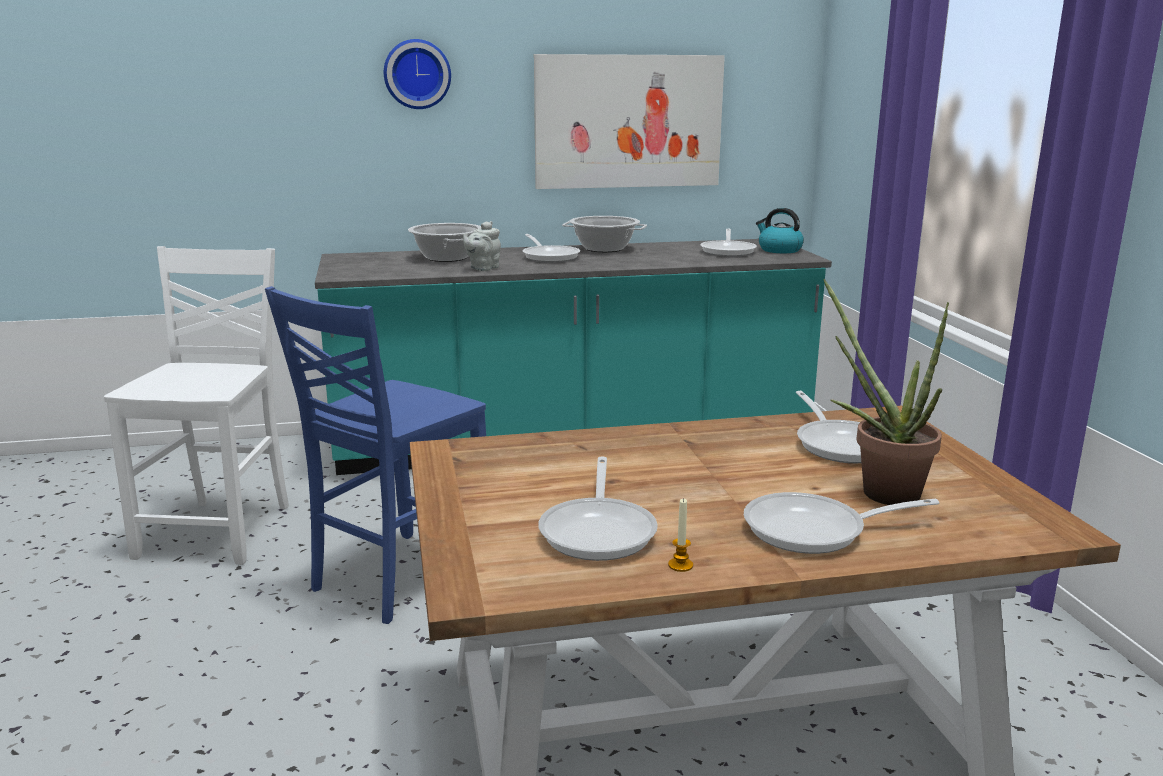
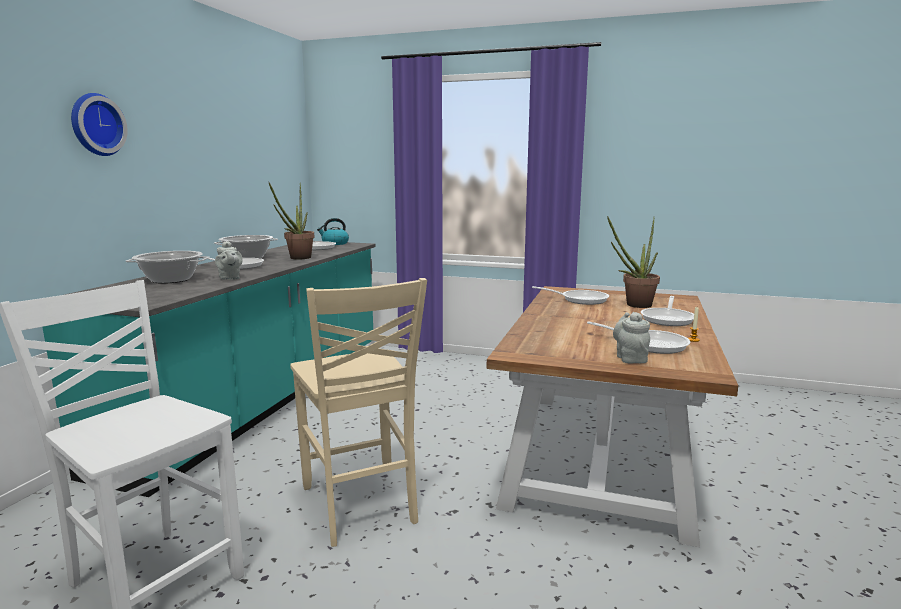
camera: 60 degrees left, 5 degrees down
(397, 578) = (360, 505): blue chair -> beige chair
(499, 524) = (630, 358): none -> grey teapot
(628, 121) = (231, 168): picture -> none
(639, 261) = (297, 258): none -> potted plant

